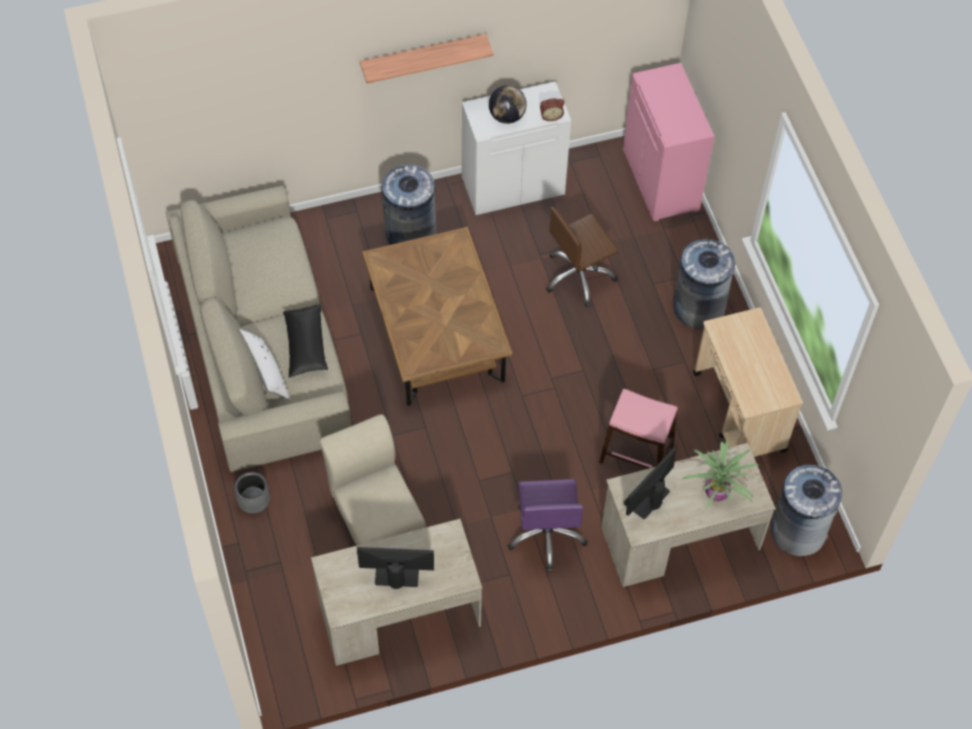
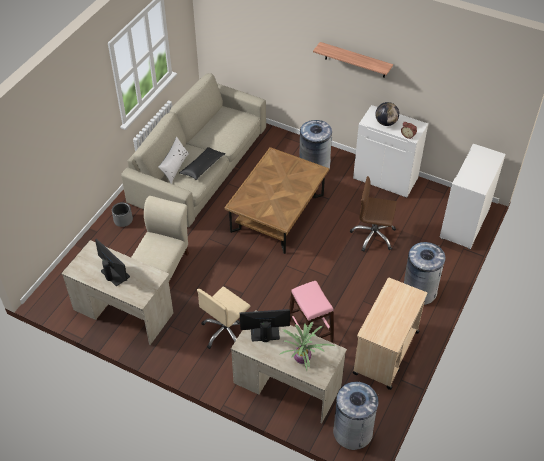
camera: 45 degrees right, 10 degrees down
(547, 535) = (226, 331): purple office chair -> beige office chair
(661, 180) = (465, 224): pink cabinet -> white cabinet

